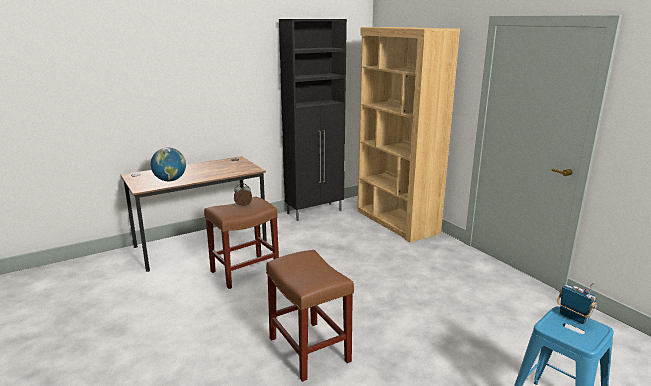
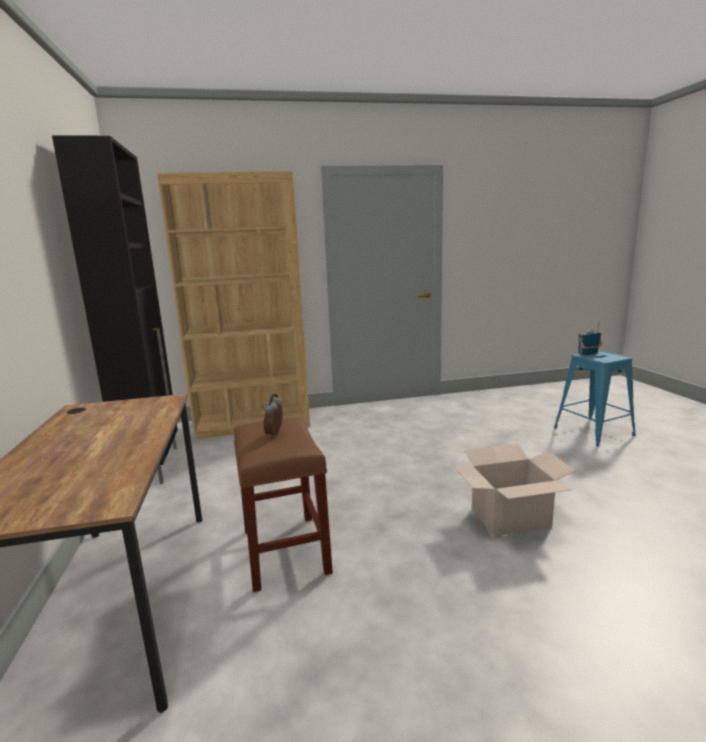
camera: 70 degrees left, 5 degrees down
(170, 180) = (106, 468): globe -> none
(310, 350) = (510, 517): brown stool -> cardboard box

